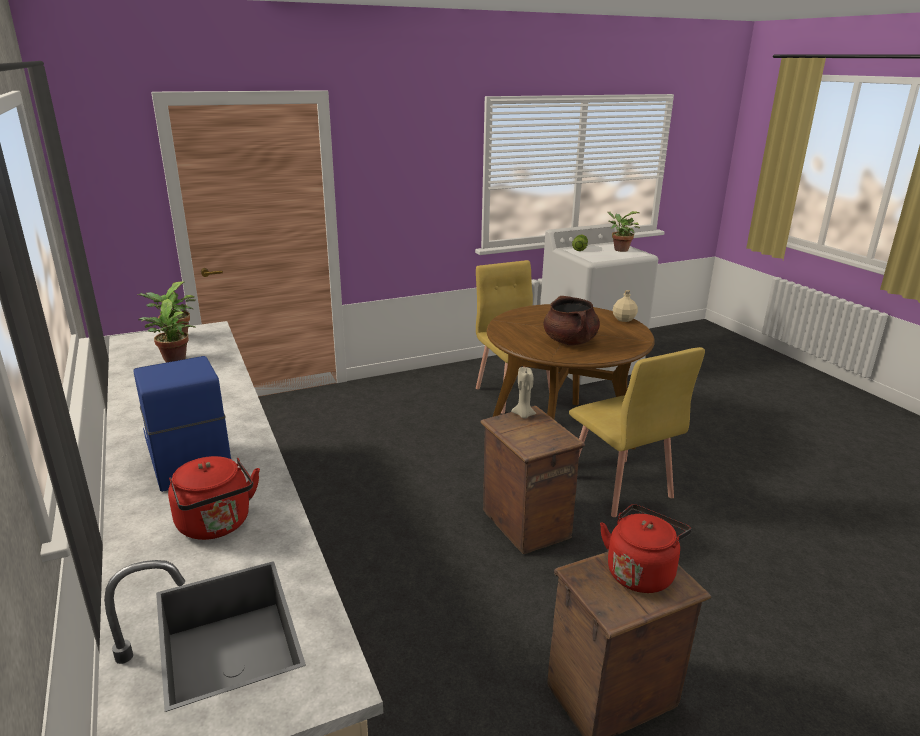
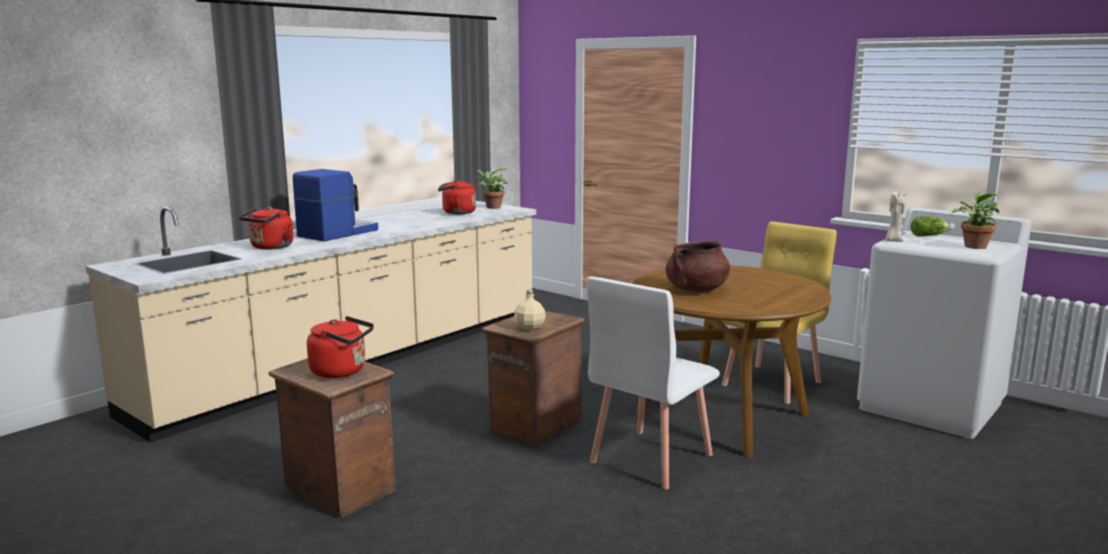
camera: 65 degrees right, 10 degrees down
(174, 360) = (456, 212): potted plant -> red kettle
(523, 415) = (557, 317): beige candle -> beige candle (893, 241)
(619, 487) = (650, 458): yellow chair -> white chair
(624, 319) = (809, 300): beige bottle -> beige bottle (529, 327)

